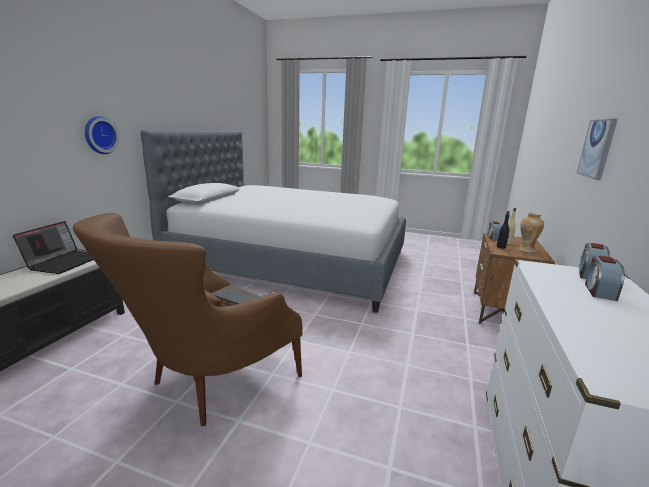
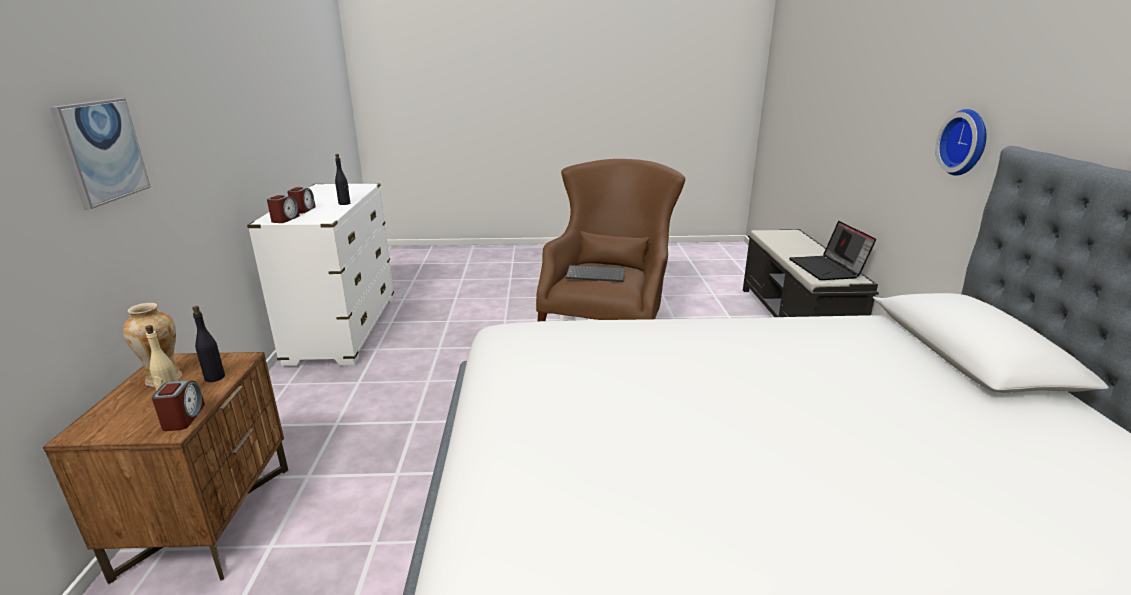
camera: 160 degrees right, 5 degrees up
(554, 298) = (344, 203): none -> black bottle

